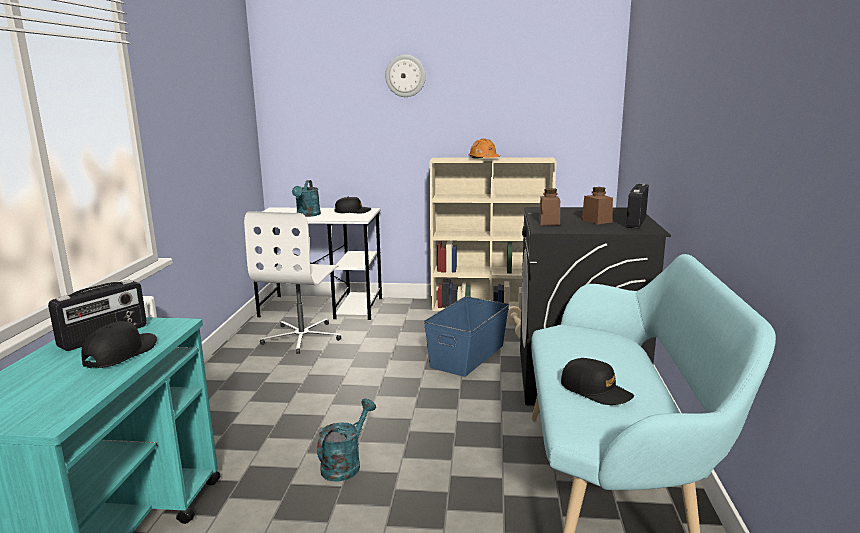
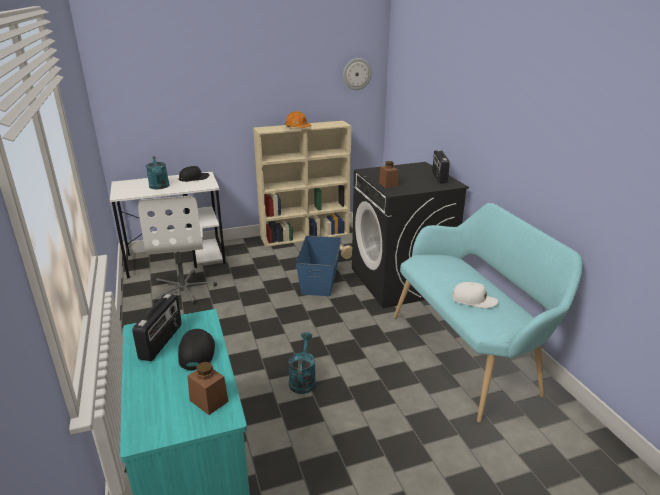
camera: 25 degrees left, 10 degrees up
(405, 76) = (226, 61): wall clock -> wall clock (357, 74)
(595, 391) = (474, 300): black cap -> white cap
(596, 221) = (415, 179): brown jar -> brown jar (209, 401)

